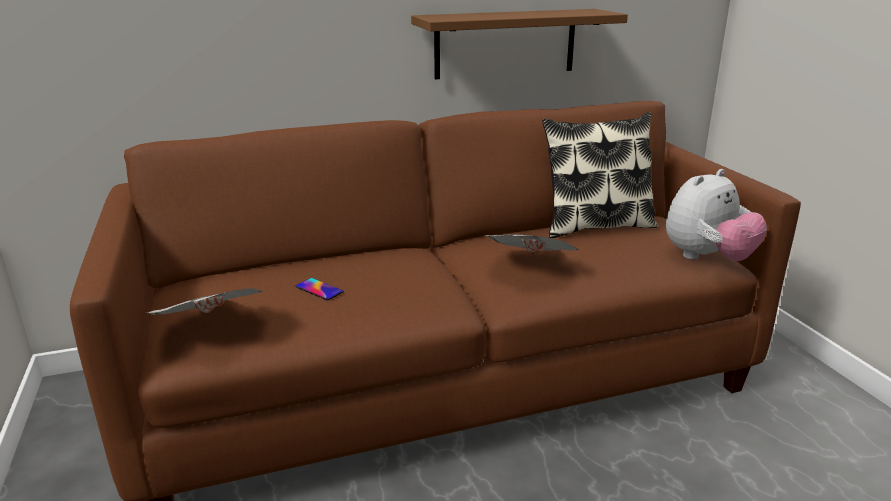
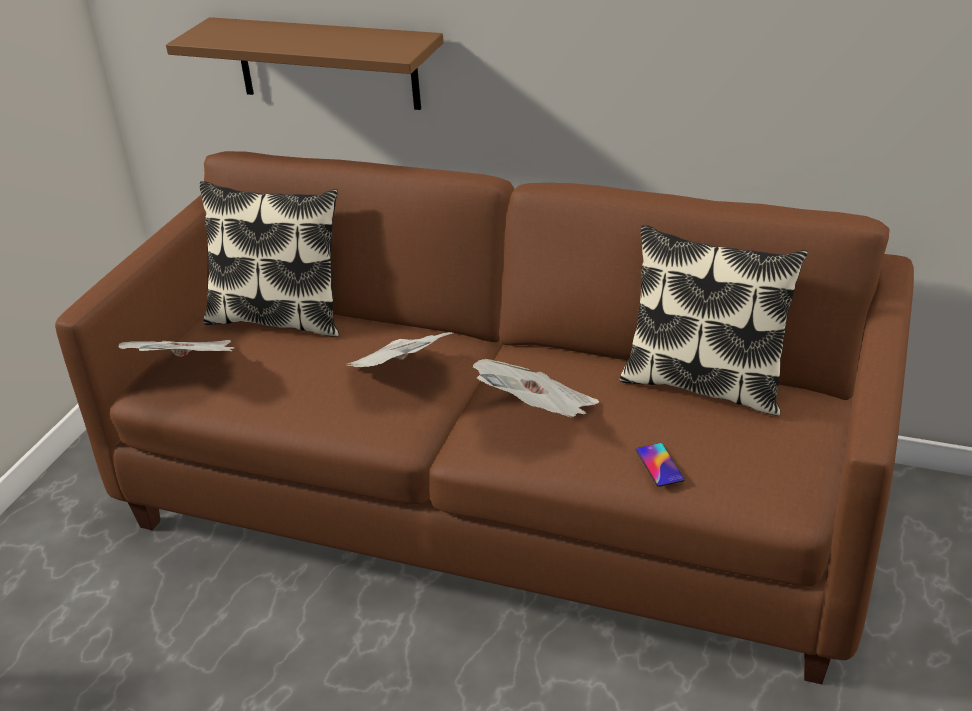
camera: 40 degrees right, 10 degrees up
(247, 275) = (279, 318): none -> pillow
(319, 289) = (313, 361): phone -> phone (659, 465)
(402, 276) = (401, 374): none -> newspaper
(505, 43) = (680, 90): brown shelf -> brown shelf (327, 63)
(707, 258) = (772, 488): plush toy -> none

